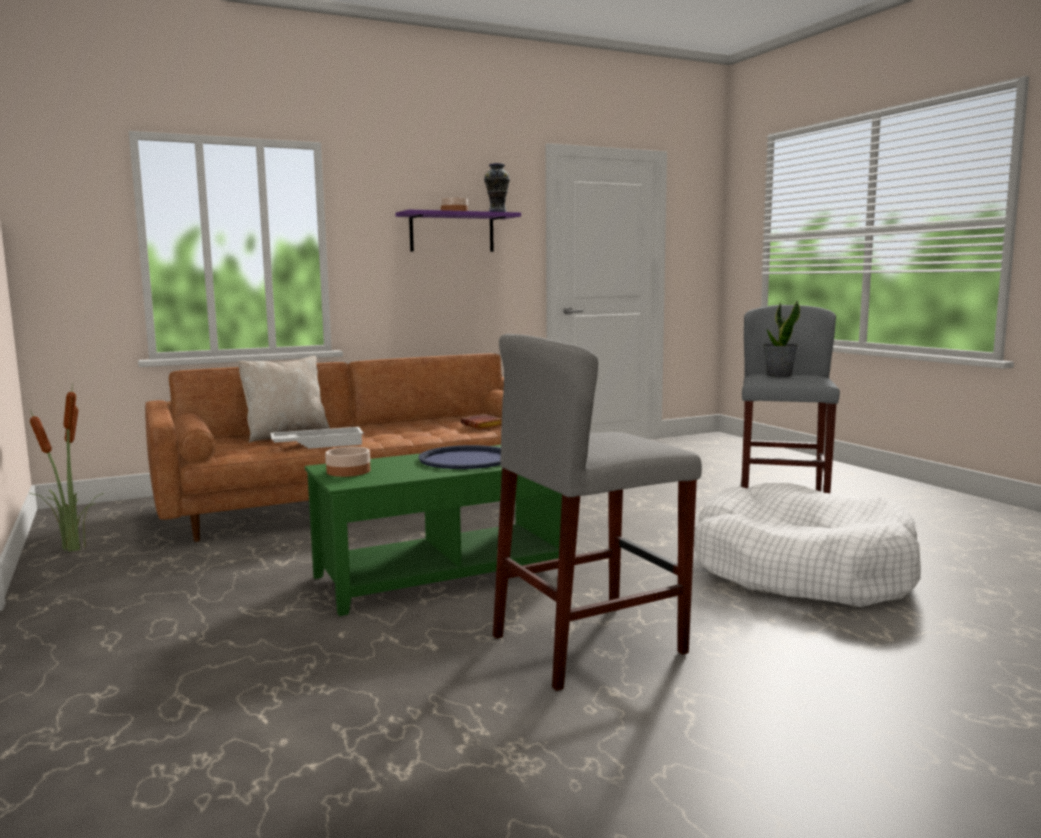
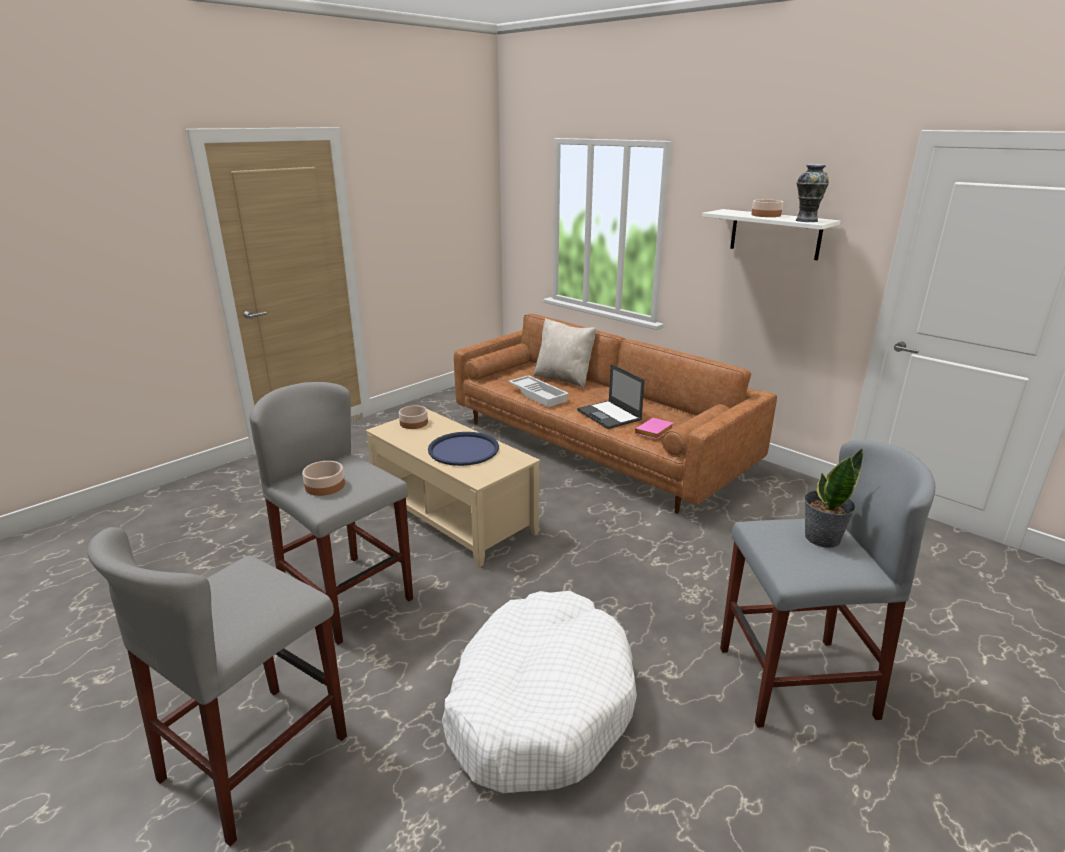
camera: 70 degrees right, 15 degrees up
(74, 549) = (447, 400): potted plant -> none
(421, 431) = (609, 415): none -> laptop
(443, 574) = (453, 515): green coffee table -> beige coffee table
(452, 232) = (775, 234): purple shelf -> white shelf
(483, 426) = (654, 432): brown book -> pink book
(620, 444) = (325, 486): none -> bowl
(884, 705) = (255, 757): none -> grey stool

